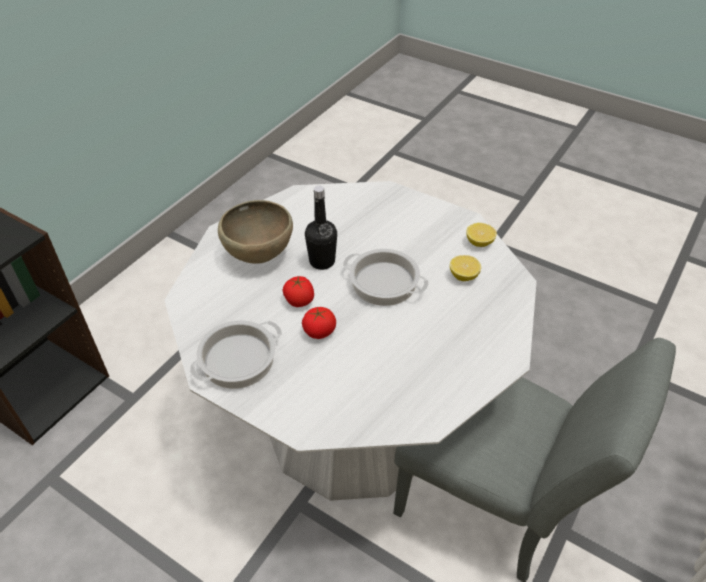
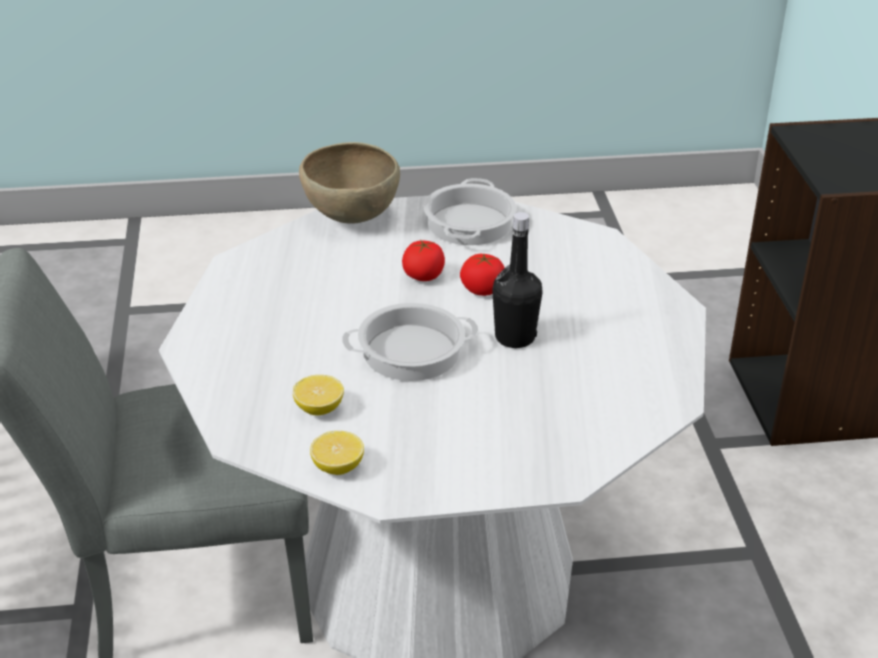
camera: 140 degrees right, 10 degrees down
(259, 255) = (594, 307): brown bowl -> brown bowl (350, 218)

